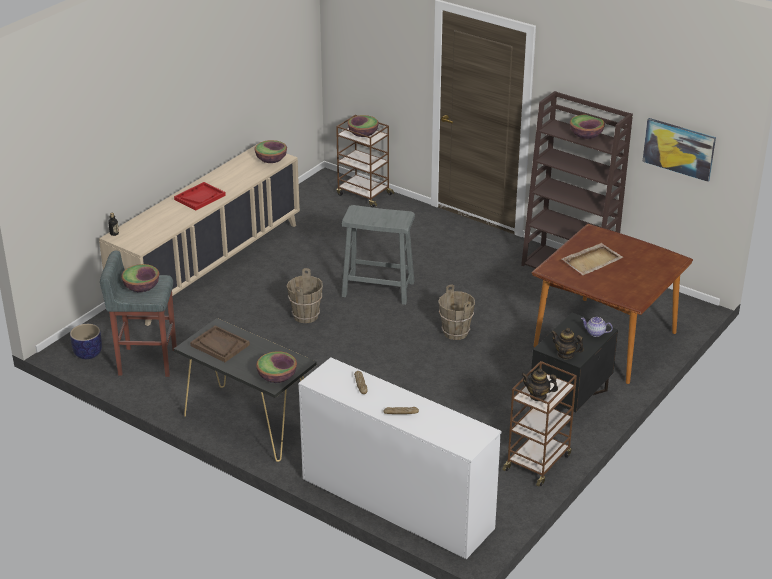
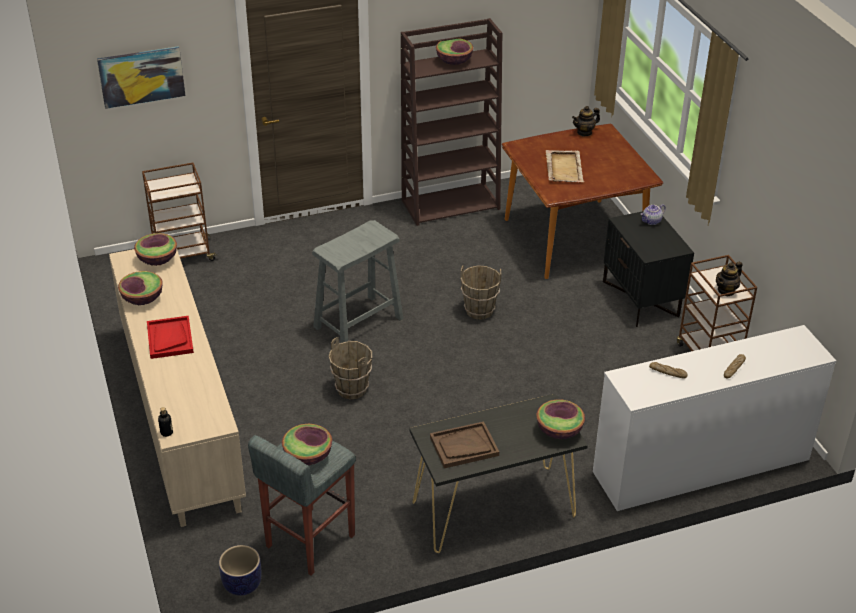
camera: 55 degrees left, 5 degrees up
(363, 134) = (173, 186): bowl -> bowl (142, 299)
(565, 354) = (669, 250): teapot -> teapot (584, 132)
(679, 148) = (537, 32): picture -> picture (141, 76)

